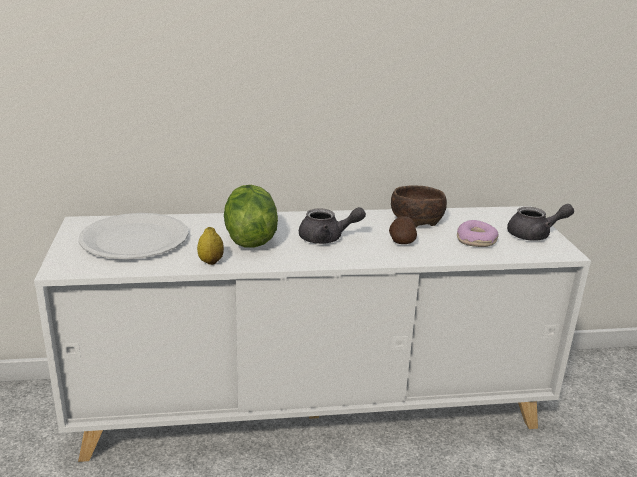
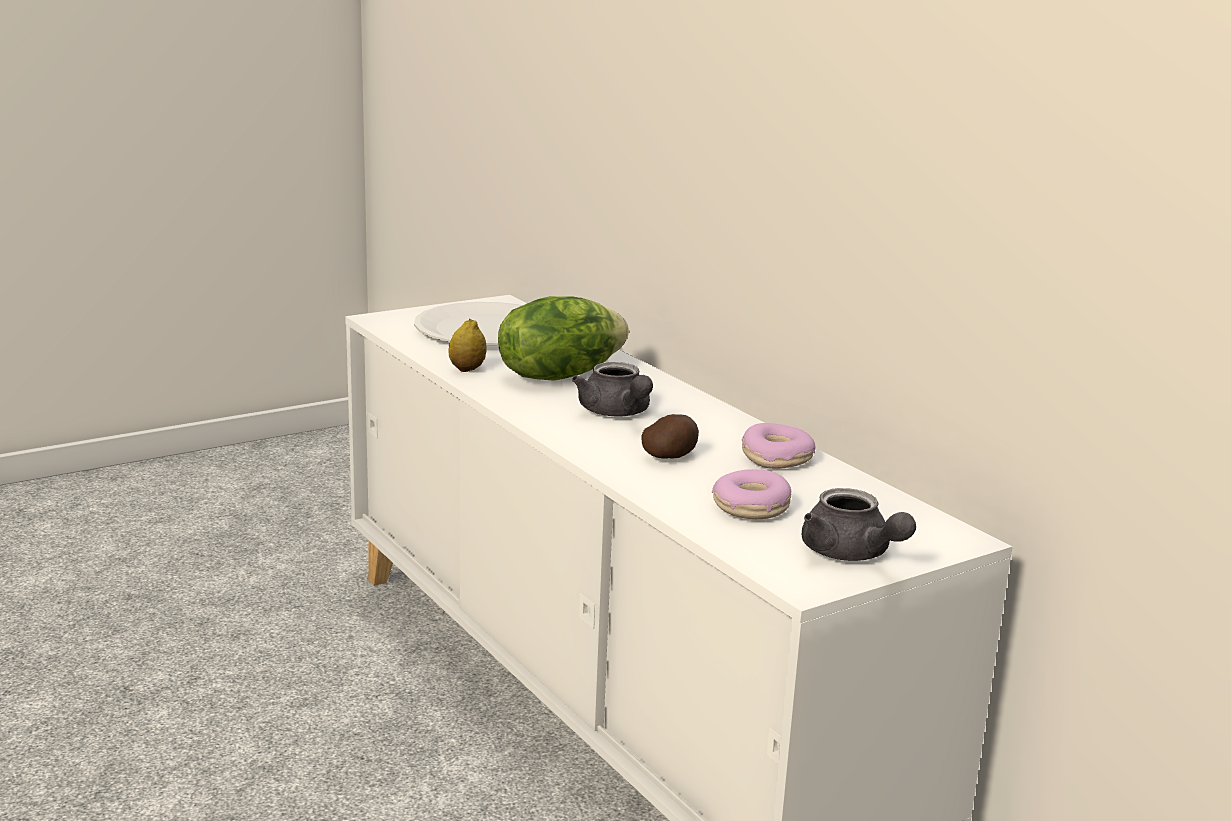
camera: 65 degrees right, 5 degrees down
(415, 219) = (776, 458): brown bowl -> donut

